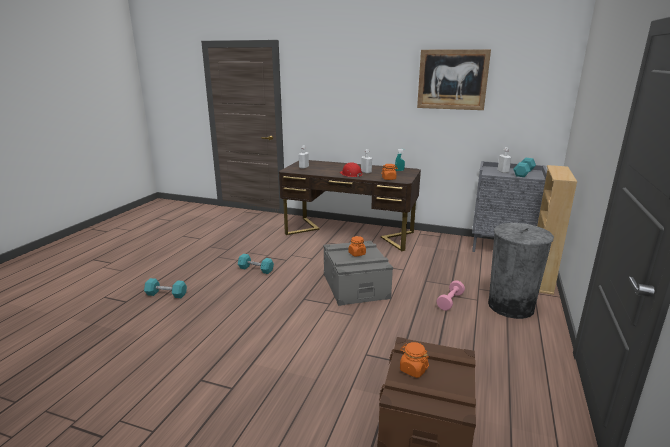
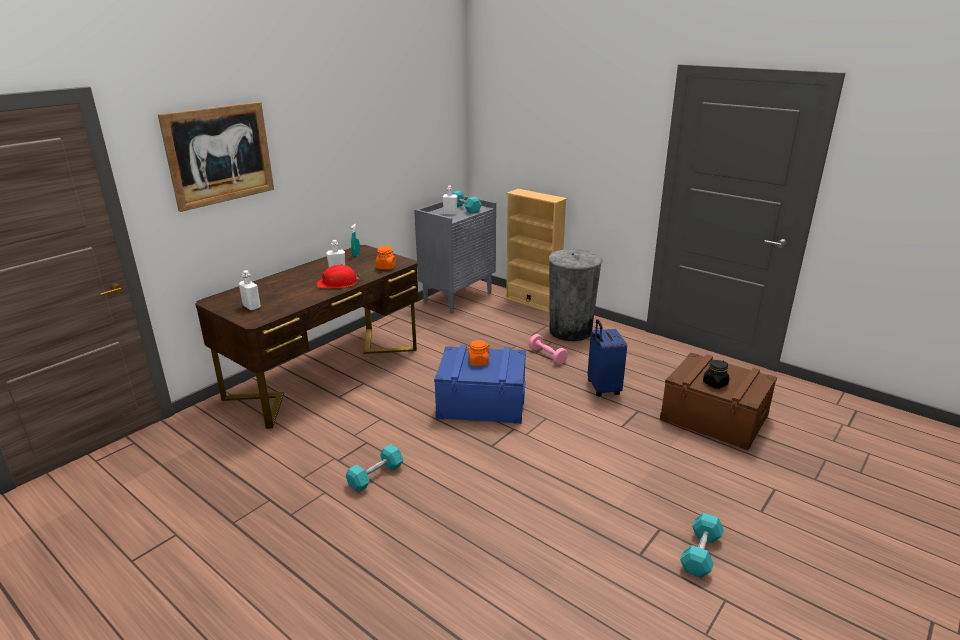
camera: 70 degrees left, 5 degrees up
(166, 294) = (395, 589): turquoise dumbbell -> turquoise dumbbell (700, 553)
(355, 286) = (482, 401): grey storage box -> blue storage box
(413, 369) = (715, 384): orange jar -> black jar
(421, 337) = (602, 388): none -> blue suitcase
(452, 79) = (372, 118): picture -> picture (219, 155)

